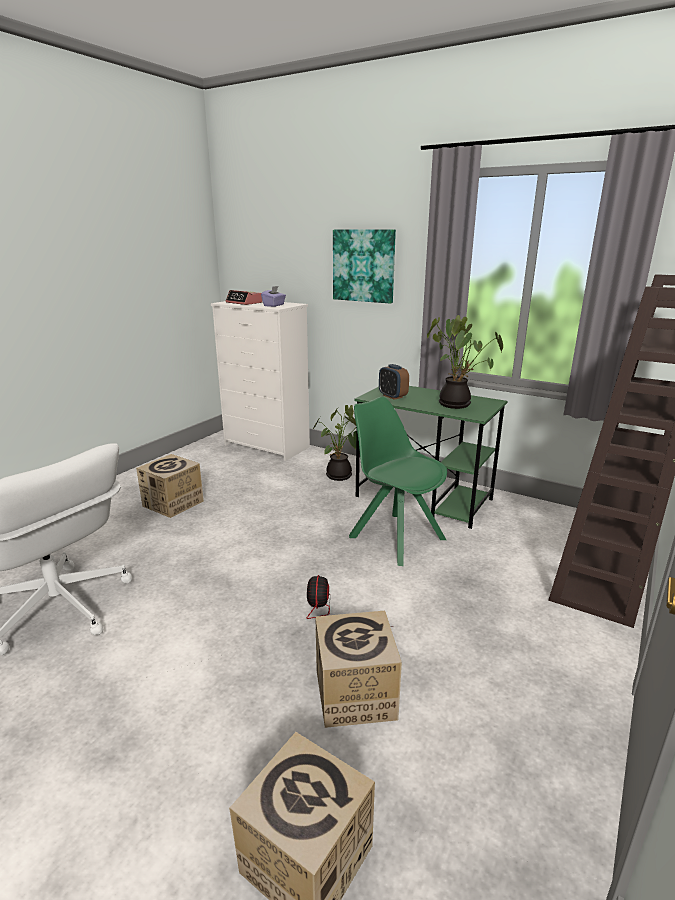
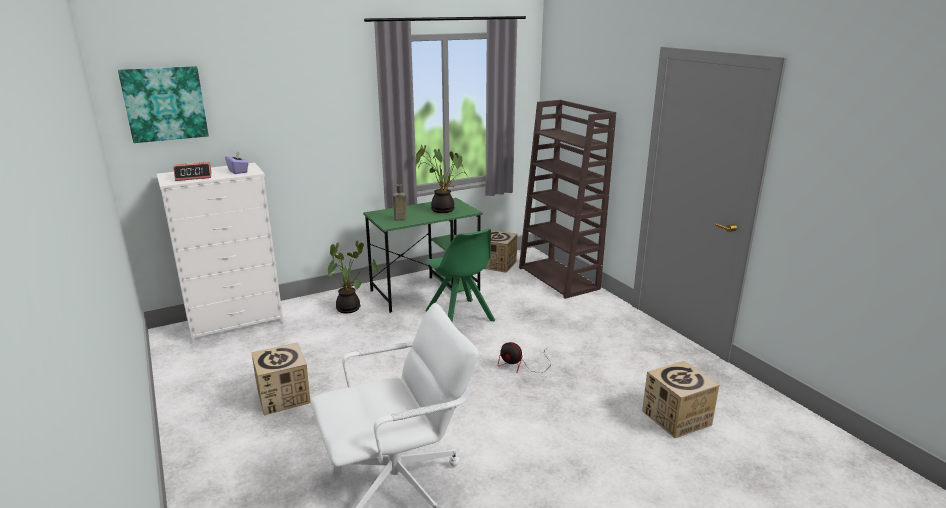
camera: 60 degrees left, 0 degrees up
(355, 694) = (590, 376): cardboard box -> cardboard box (497, 264)
(364, 266) = (311, 117): picture -> picture (165, 104)
(392, 396) = (399, 219): alarm clock -> brown bottle
(395, 537) = (460, 316): green chair -> green chair turned 105 degrees counterclockwise

